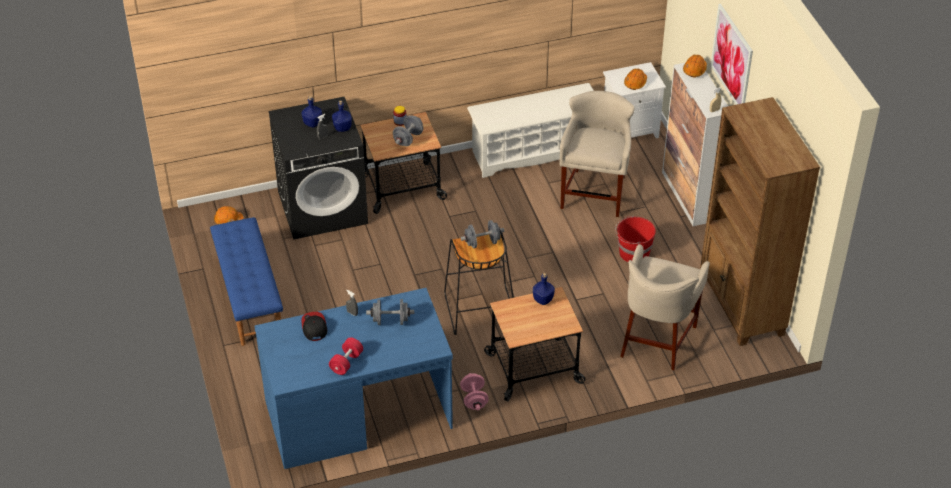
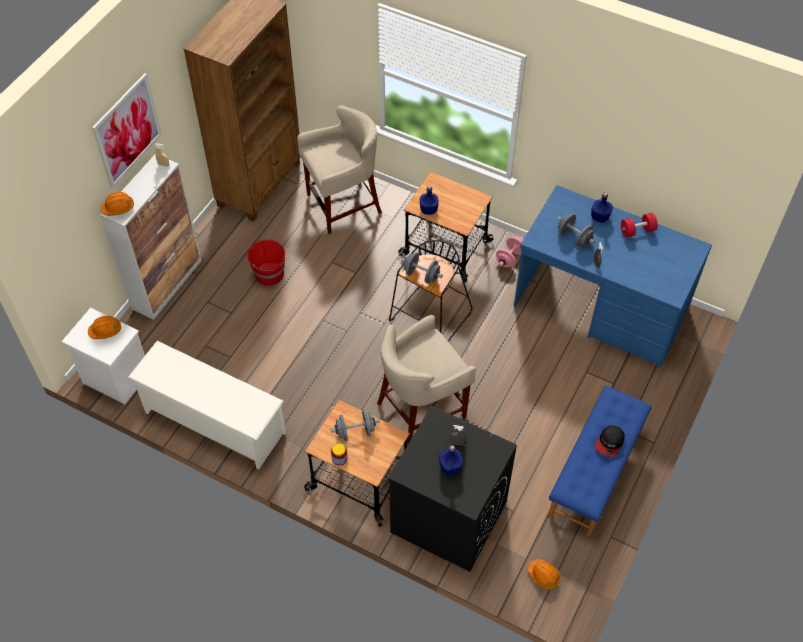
camera: 135 degrees left, 10 degrees up
(314, 327) = (636, 273): cap -> cap (609, 442)
(342, 128) = (429, 438): blue bottle -> blue bottle (599, 217)
(594, 194) = (226, 343): beige stool -> beige stool (422, 408)

